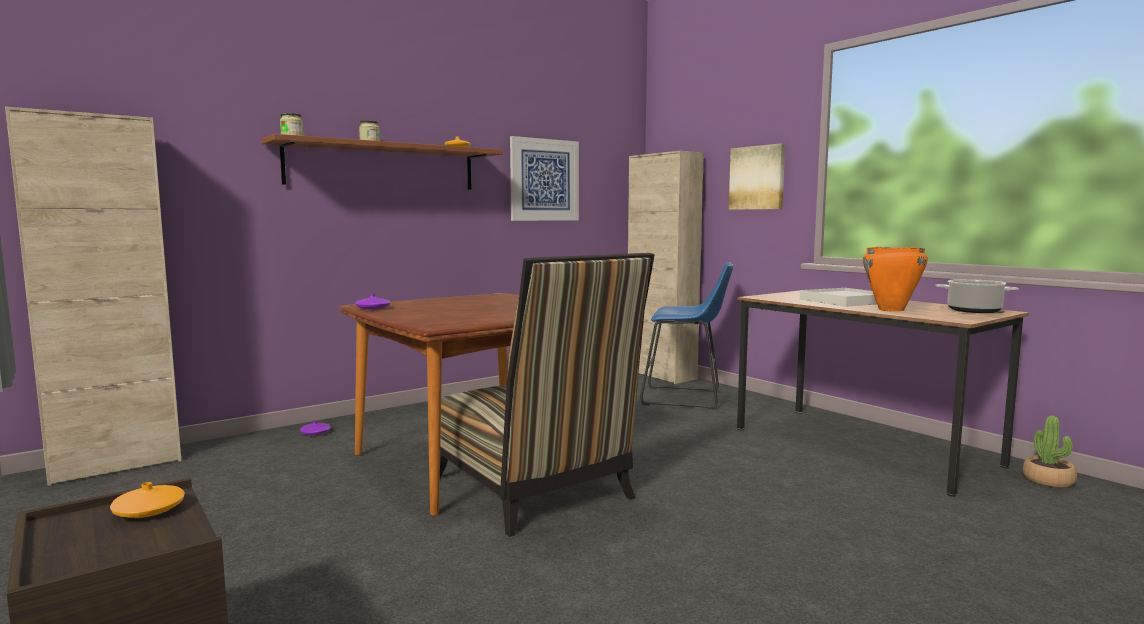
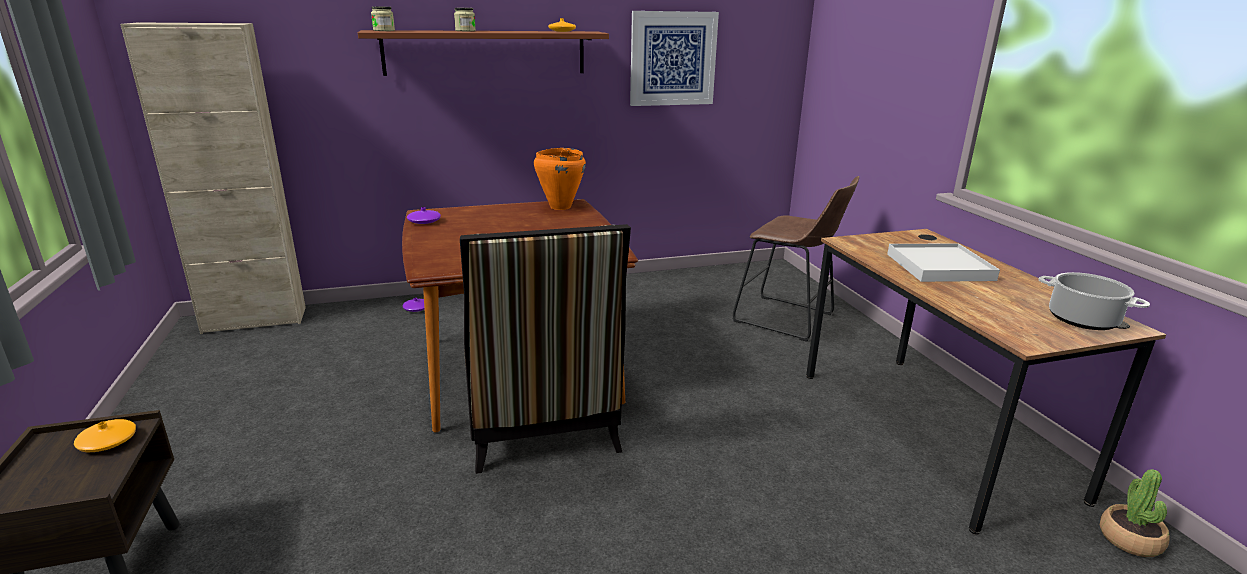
camera: 20 degrees right, 15 degrees up
(660, 375) = (789, 279): beige cabinet -> none
(686, 398) = (788, 319): blue stool -> brown stool
(757, 178) = (914, 74): picture -> none
(891, 310) = (968, 299): orange cooking pot -> orange cooking pot (560, 207)

